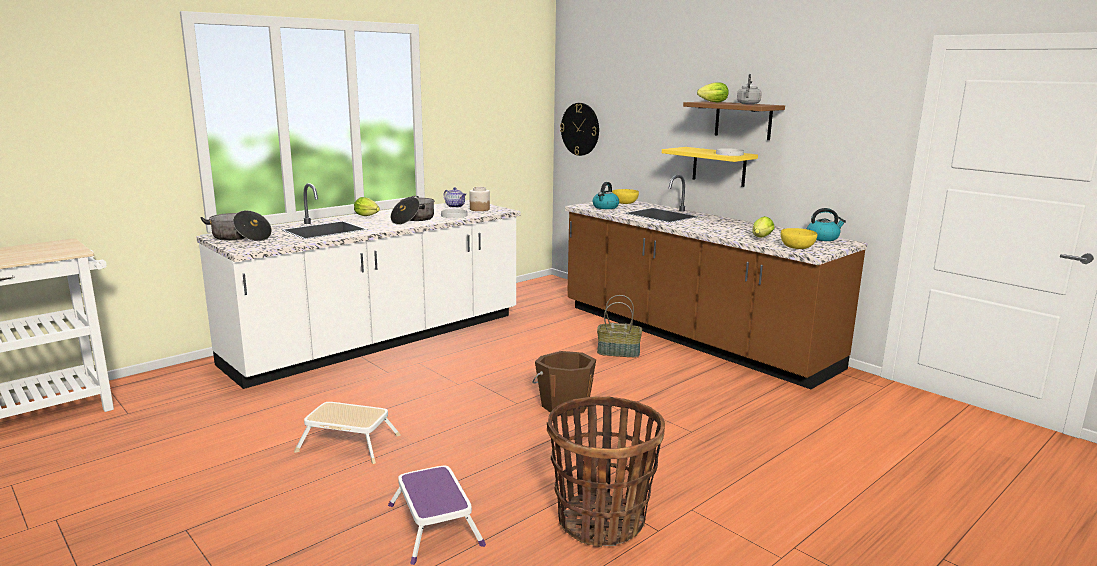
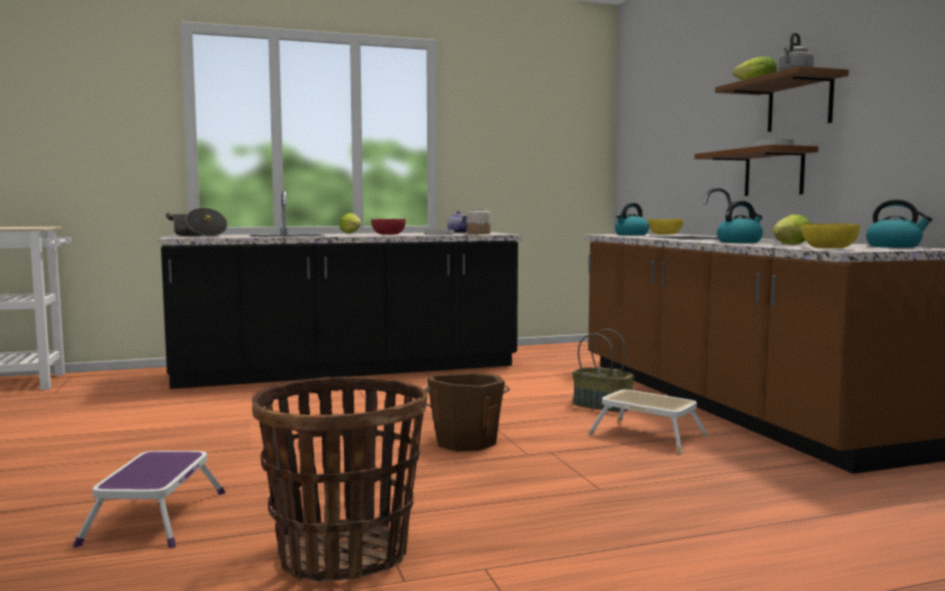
camera: 25 degrees right, 10 degrees down
(348, 443) = (189, 438): beige step ladder -> beige step ladder (647, 435)
(380, 340) = (348, 370): white counter -> black counter
(413, 219) = (388, 234): cooking pot -> red bowl
(580, 129) = (636, 158): wall clock -> none
(719, 166) = (774, 173): yellow shelf -> brown shelf
(719, 231) = (739, 242): none -> kettle

